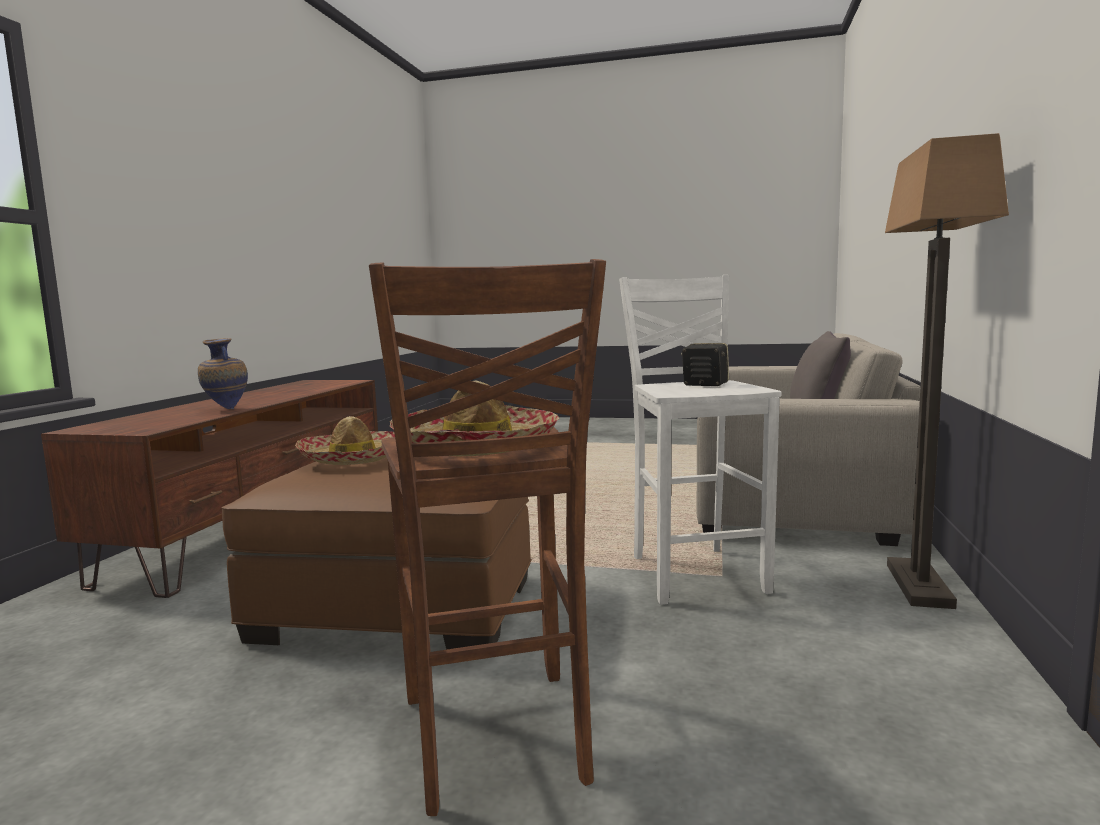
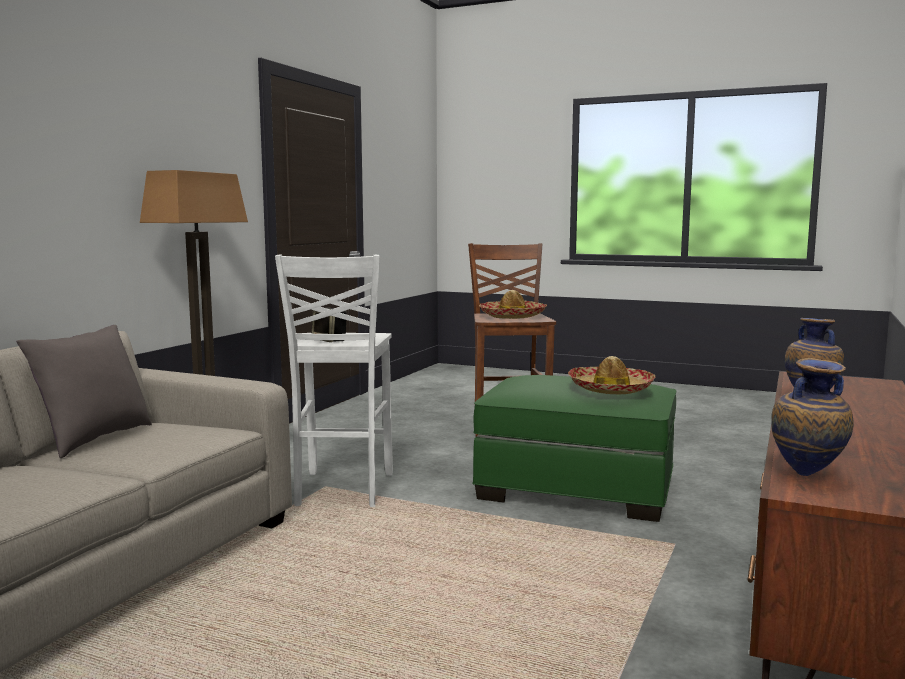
camera: 170 degrees left, 0 degrees up
(340, 383) = (807, 477): none -> vase
(399, 608) = (574, 487): brown ottoman -> green ottoman

